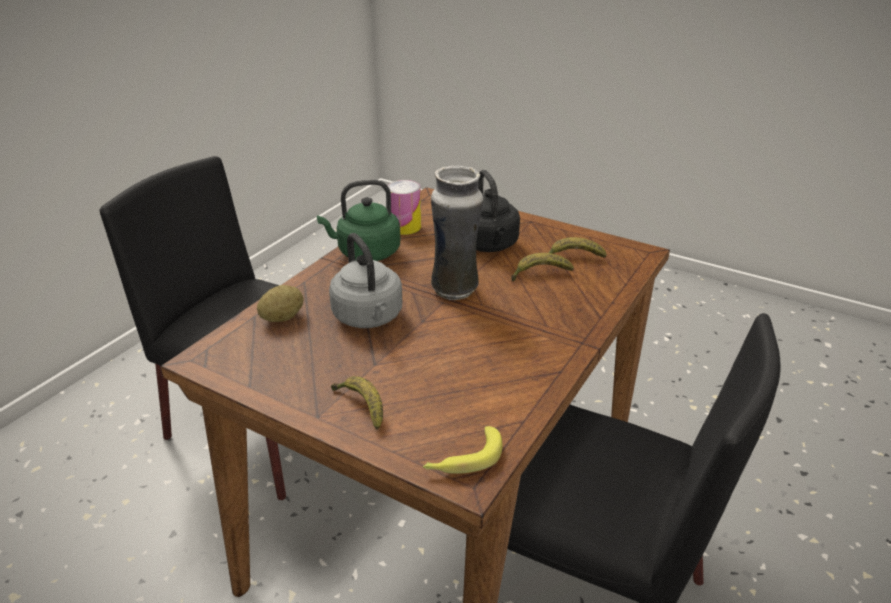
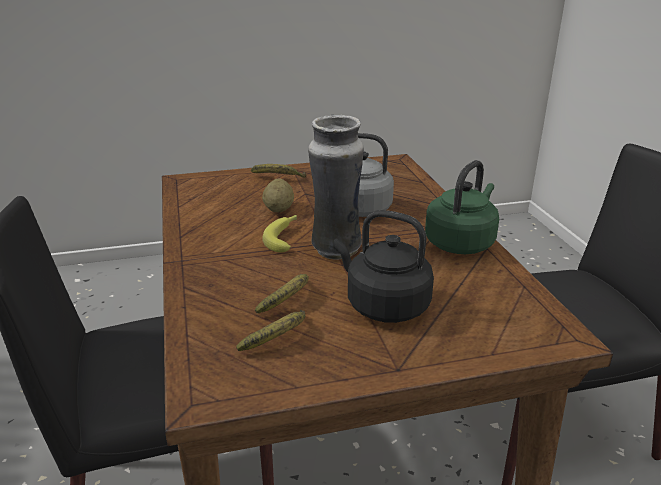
camera: 135 degrees right, 5 degrees down
(282, 318) = (404, 187): potato -> potato (279, 209)
(404, 227) = (494, 281): can -> none
(463, 459) = (193, 183): banana -> banana (285, 237)

